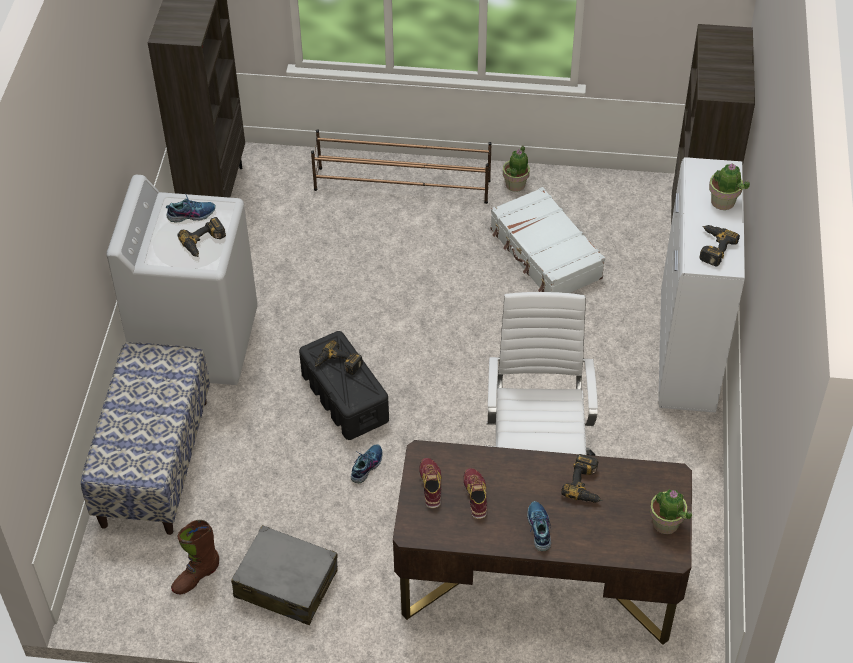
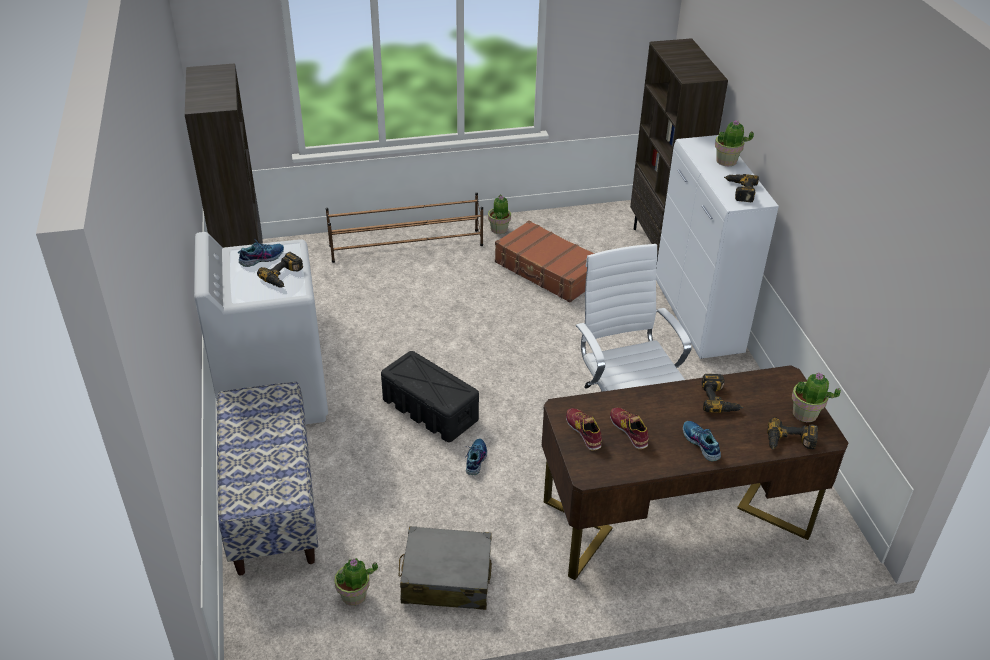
camera: 20 degrees left, 10 degrees down
(196, 577) = (354, 595): brown boot -> potted plant
(337, 364) = (422, 376): power drill -> power drill (790, 443)
(545, 254) = (547, 271): white suitcase -> brown suitcase

